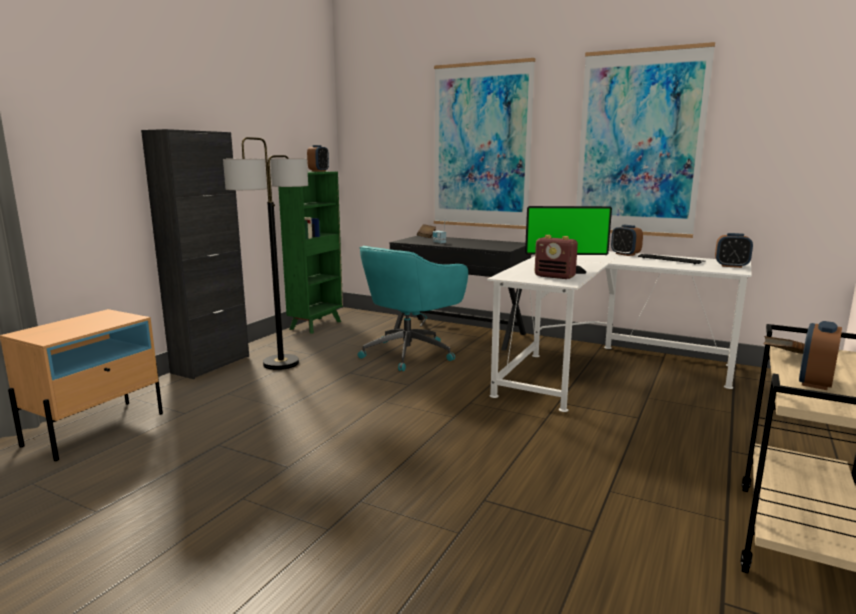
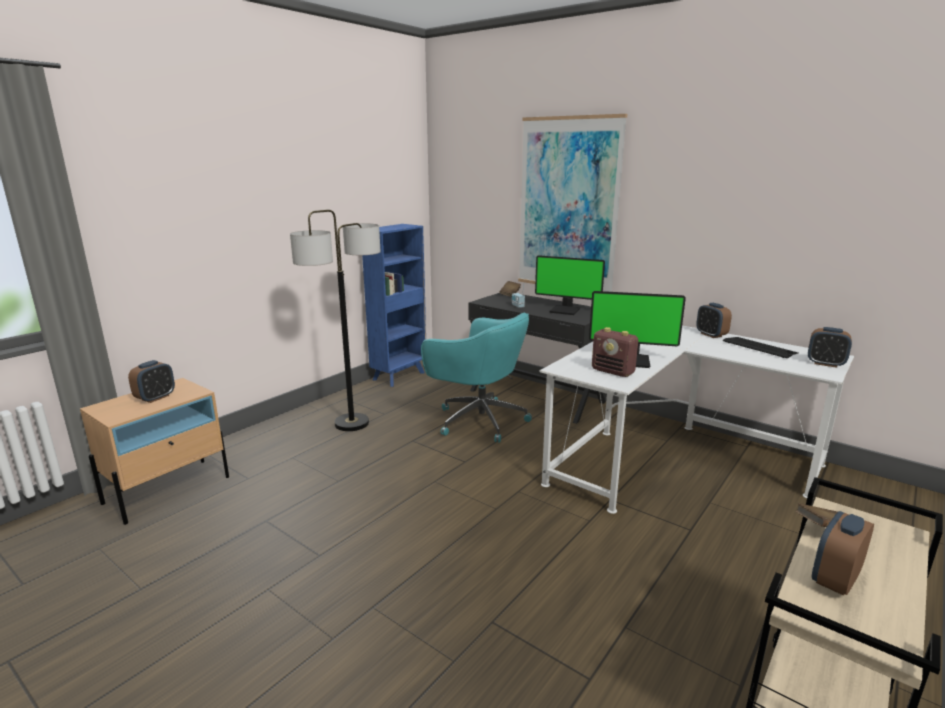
camera: 10 degrees right, 5 degrees up
(211, 364) = (288, 419): black cabinet -> none
(316, 325) = (399, 376): green bookcase -> blue bookcase
(319, 171) = (404, 225): alarm clock -> alarm clock (155, 398)
(410, 353) = (478, 420): turquoise office chair -> turquoise office chair turned 105 degrees counterclockwise
(486, 244) = (565, 310): none -> monitor
(639, 144) = (735, 215): picture -> none

